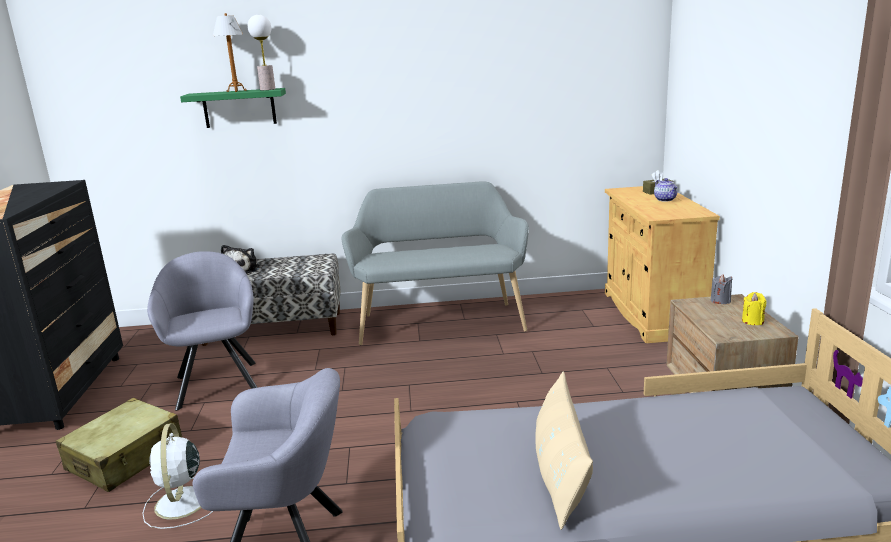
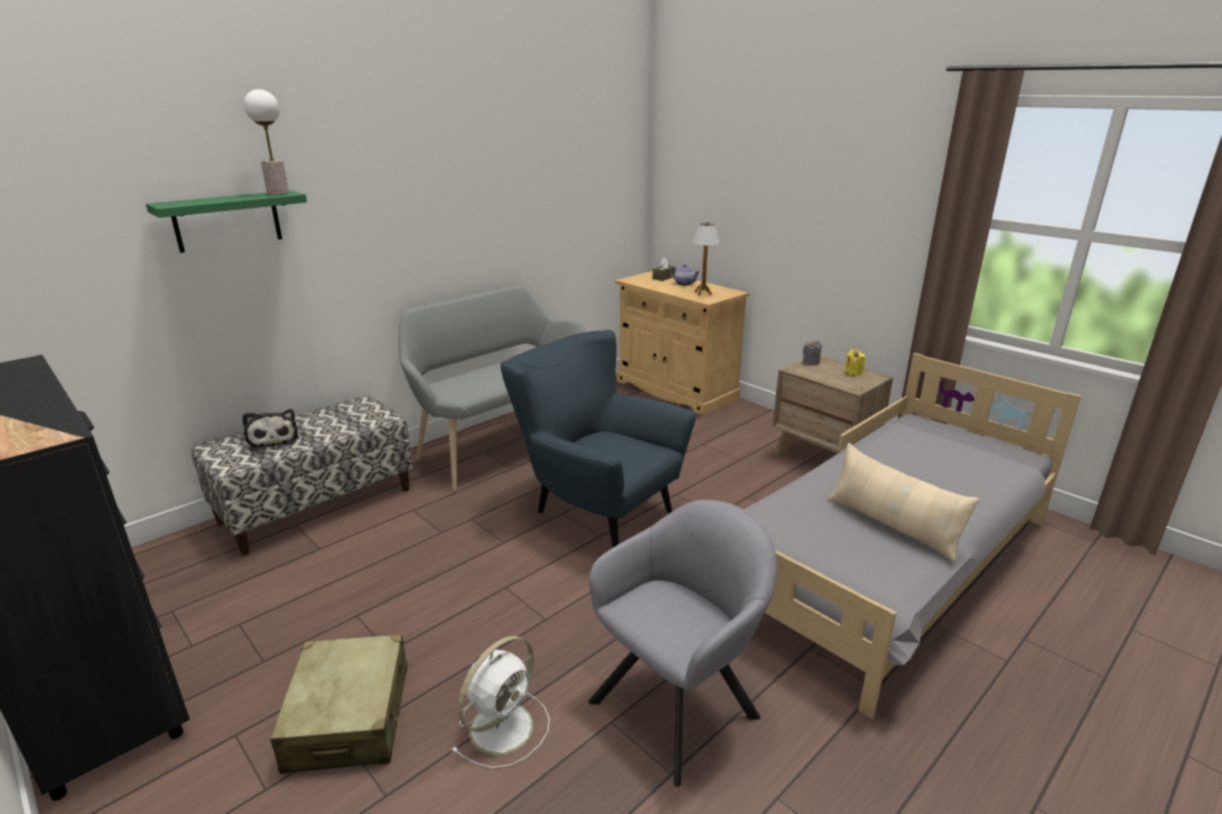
camera: 40 degrees left, 5 degrees up
(181, 504) = (503, 726): white fan -> white fan turned 90 degrees counterclockwise
(218, 382) = (337, 587): grey armchair -> none
(236, 91) = (232, 197): table lamp -> table lamp (703, 293)
(435, 390) = (594, 509): none -> blue armchair

